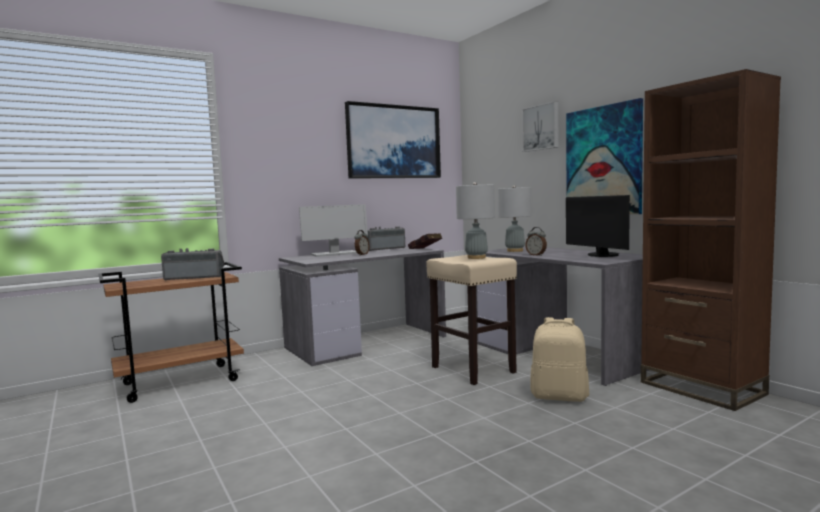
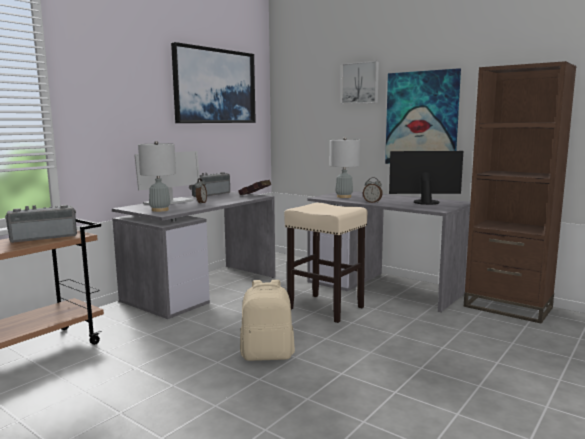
camera: 20 degrees left, 5 degrees up
(476, 257) = (329, 207): grey table lamp -> grey table lamp (160, 210)
(559, 396) = (414, 325): beige backpack -> beige backpack (267, 355)
(600, 255) = (425, 202): monitor -> monitor turned 135 degrees clockwise

